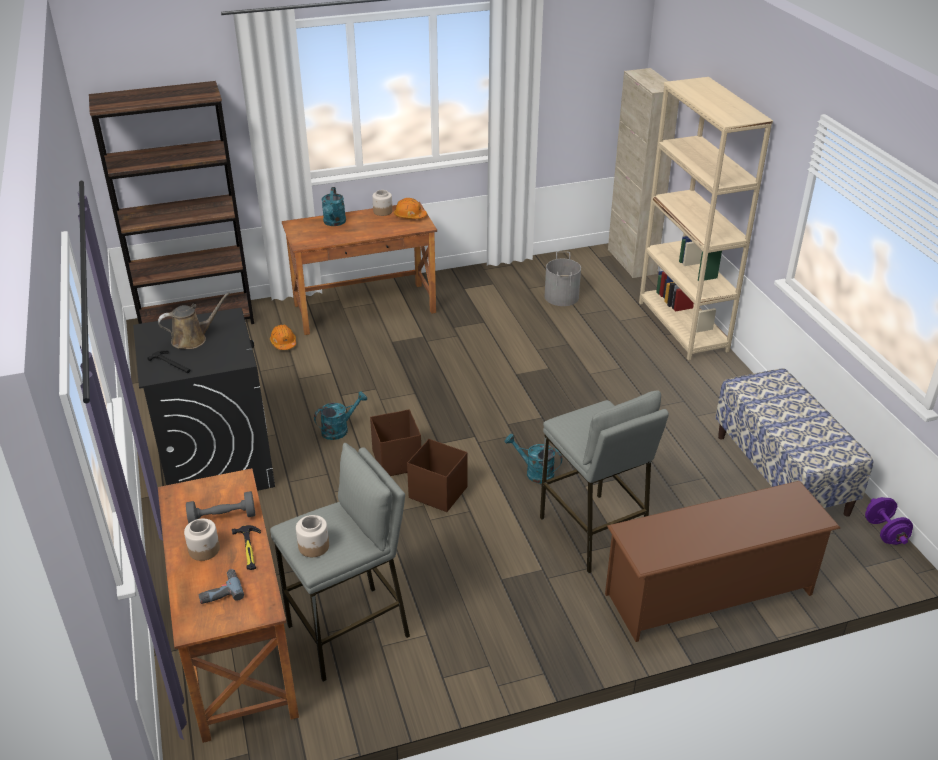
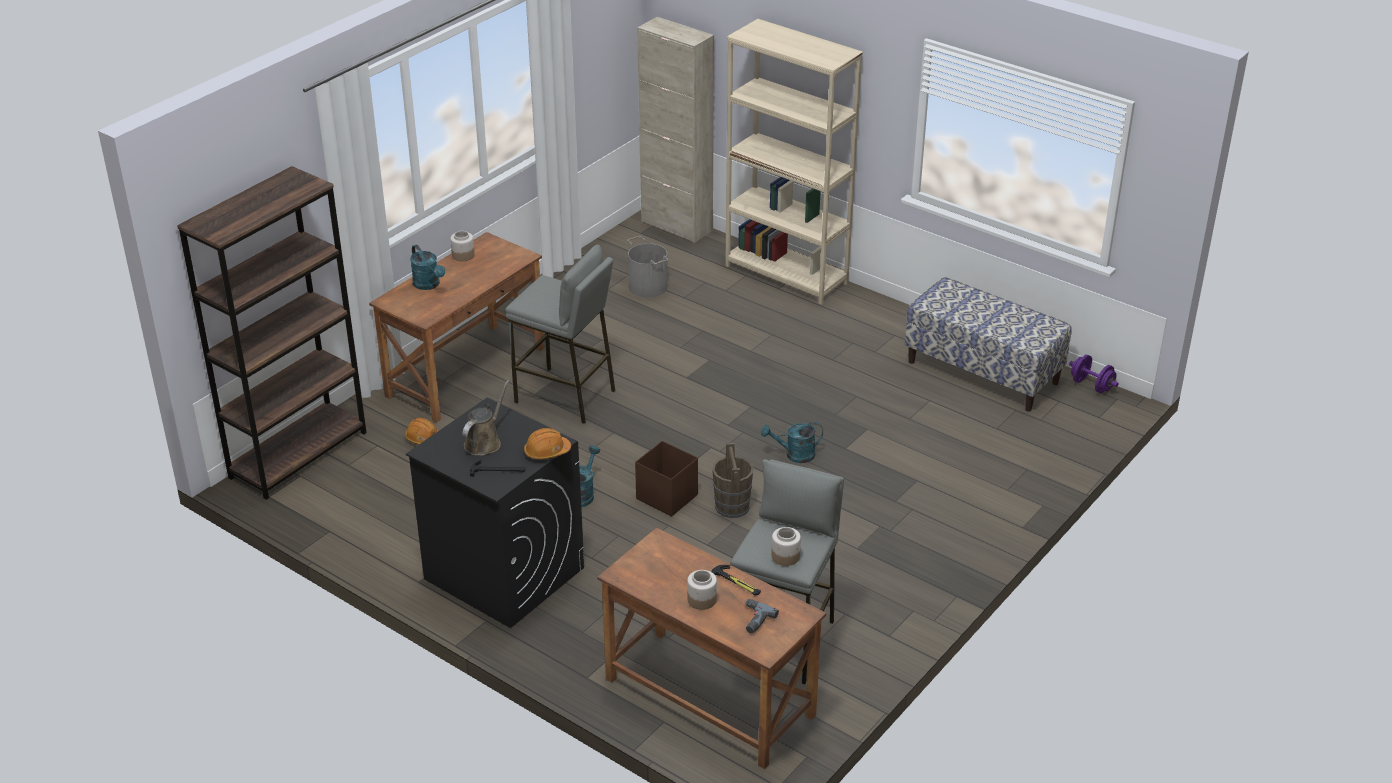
camera: 35 degrees left, 0 degrees up
(222, 518) = (685, 572): grey dumbbell -> none
(409, 216) = (497, 251): orange hard hat -> orange hard hat (547, 452)
(437, 492) = (732, 507): brown storage box -> brown bucket
(593, 533) = (889, 481): grey stool -> grey stool (565, 396)
(709, 594) = (1015, 486): brown shoe rack -> none

